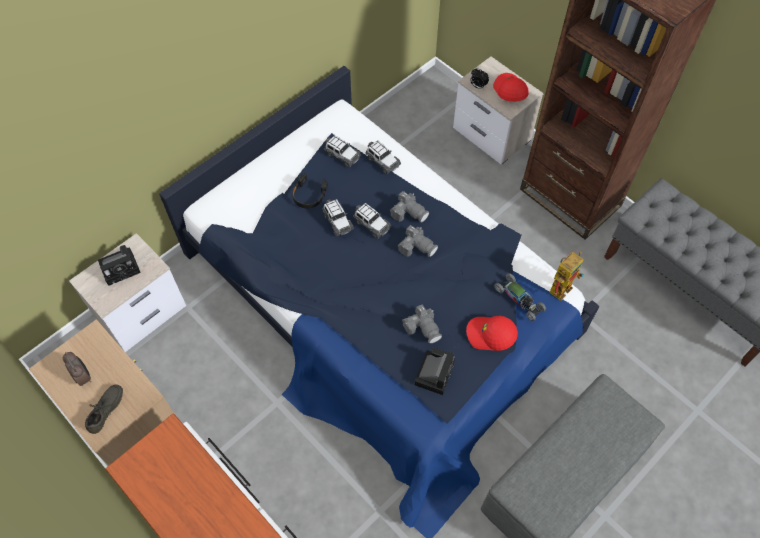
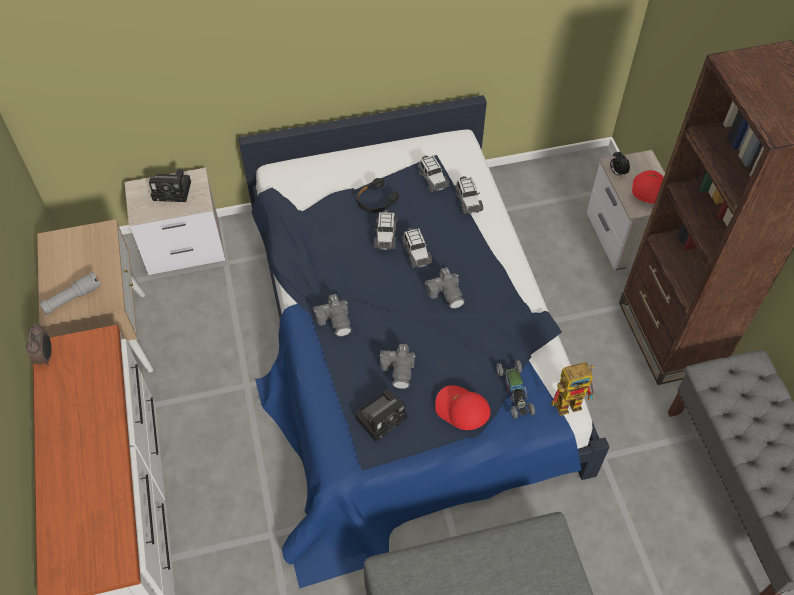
camera: 30 degrees right, 5 degrees down
(83, 376) = (74, 260): alarm clock -> alarm clock (46, 356)
(107, 411) = (72, 298): grey shoe -> grey flashlight
(409, 212) = (460, 259): camera -> camera (335, 320)

